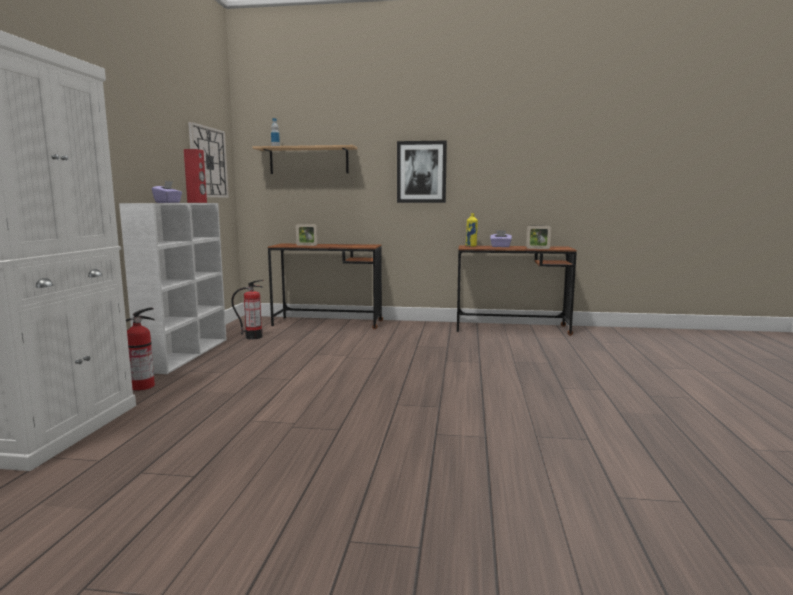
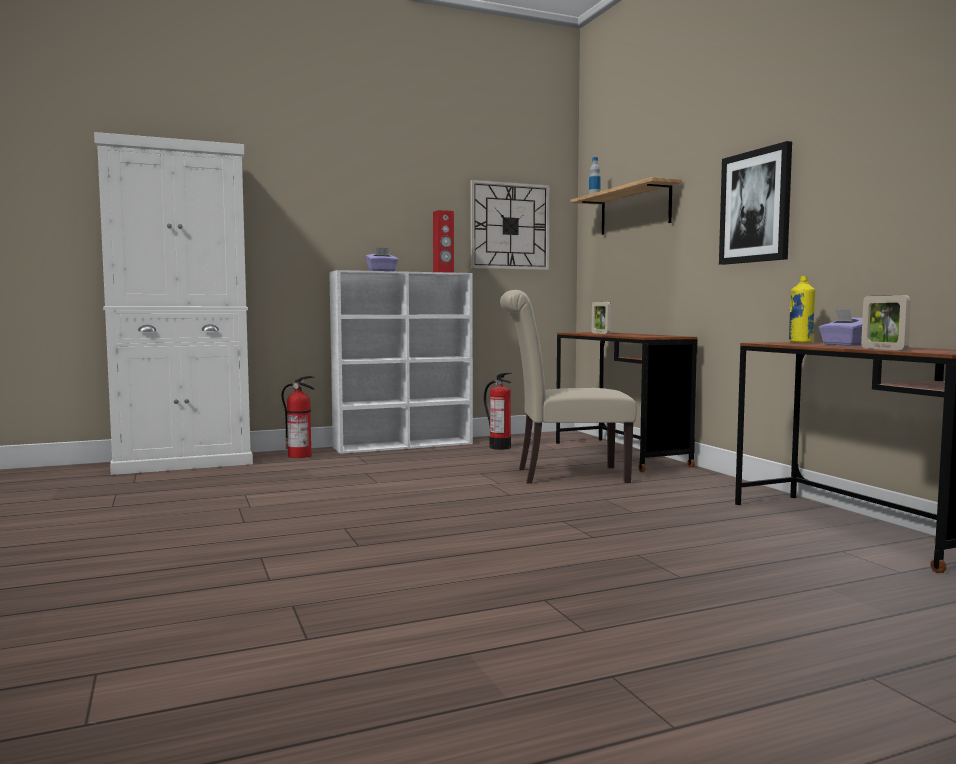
camera: 60 degrees right, 5 degrees down
(354, 341) = (564, 475): none -> beige chair

